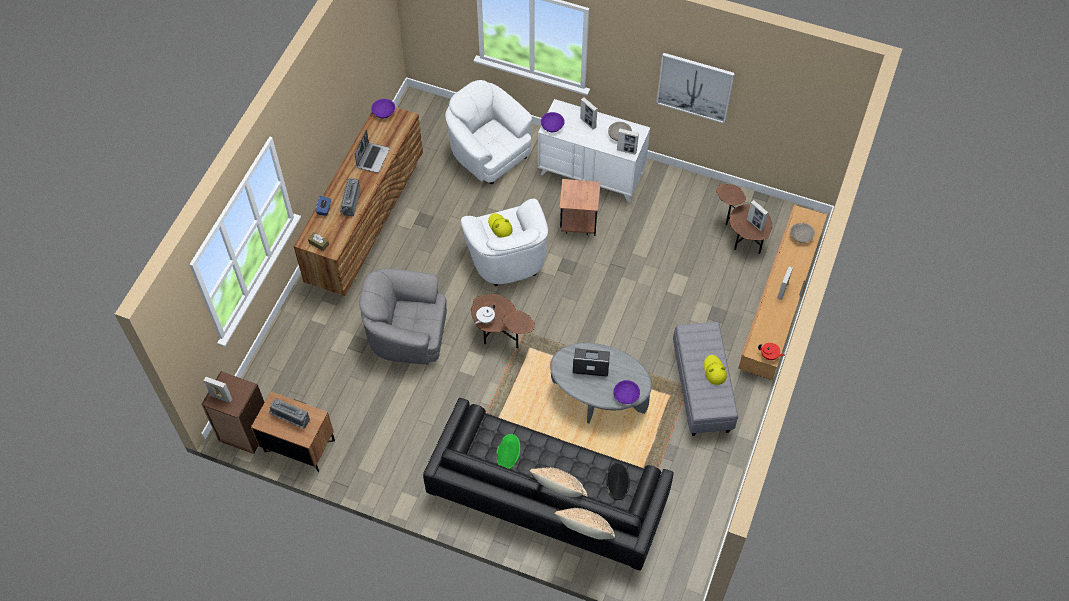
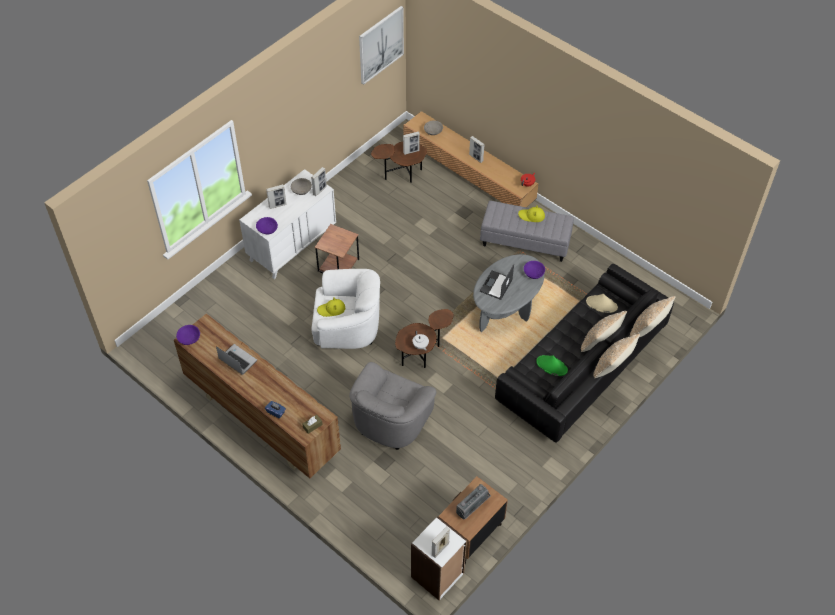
camera: 70 degrees left, 5 degrees down
(244, 431) = (438, 575): brown bookcase -> white bookcase
(349, 202) = (277, 390): radio -> none
(489, 153) = (232, 307): white armchair -> none
(515, 508) = (612, 369): none -> beige pillow
(617, 481) = (601, 304): black hat -> beige hat
(695, 87) = (312, 109): picture -> picture (381, 45)

